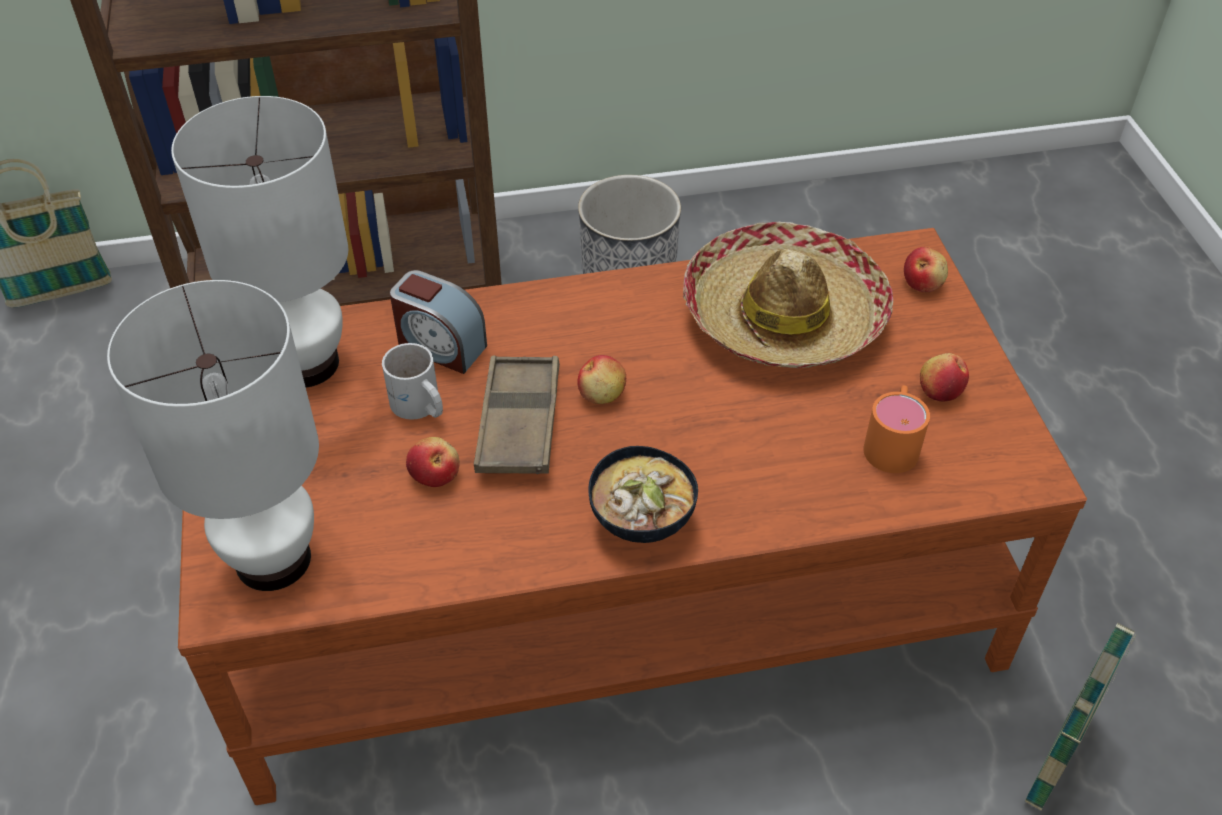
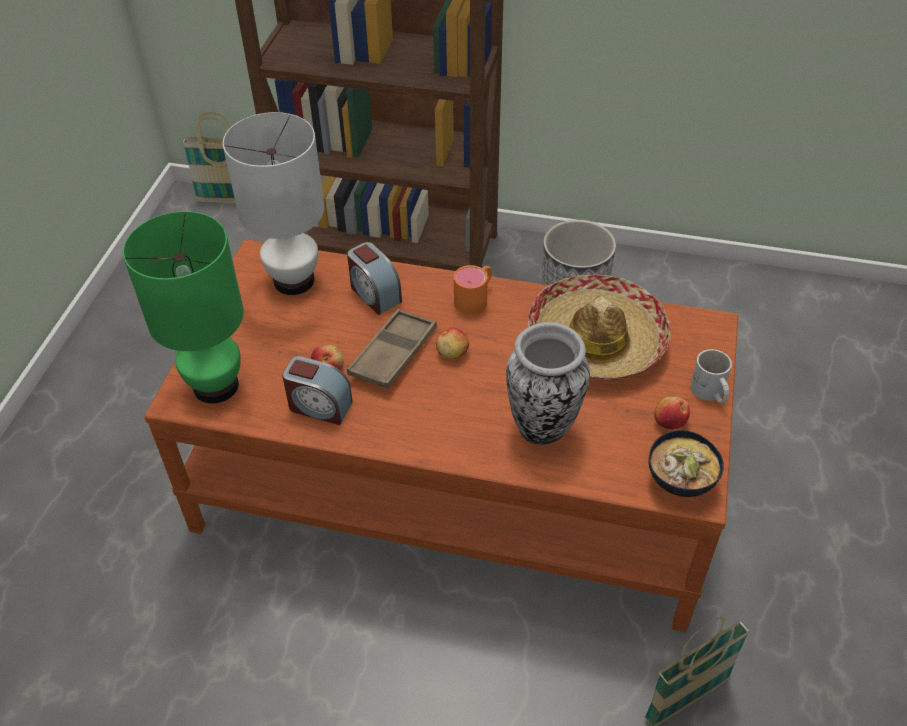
camera: 25 degrees right, 0 degrees up
(274, 561) = (216, 387): white table lamp -> green table lamp
(419, 407) = (341, 326): white mug -> white mug (709, 393)
(454, 534) = (319, 406): none -> alarm clock
(641, 523) = (429, 437): bowl -> bowl (679, 482)
(787, 456) = (543, 428): none -> vase
(892, 442) = (616, 442): orange mug -> orange mug (475, 298)
(922, 283) = (704, 348): apple -> none

